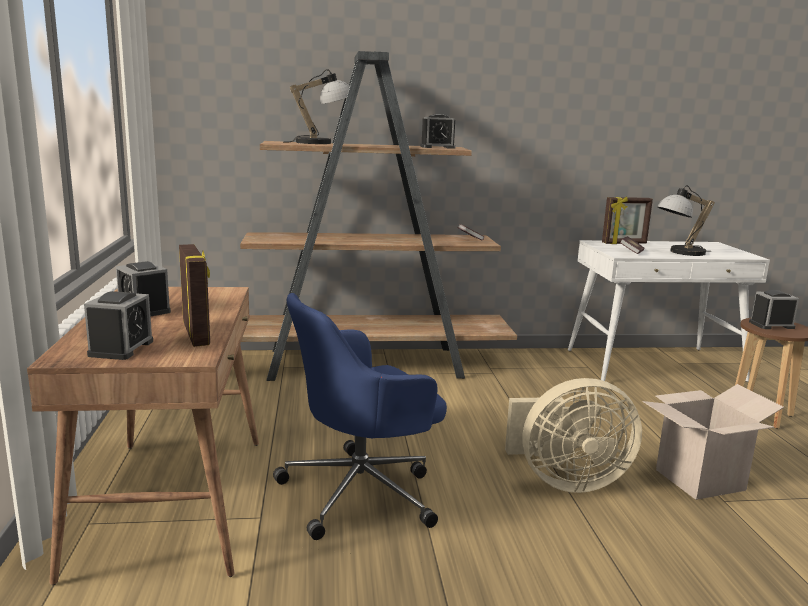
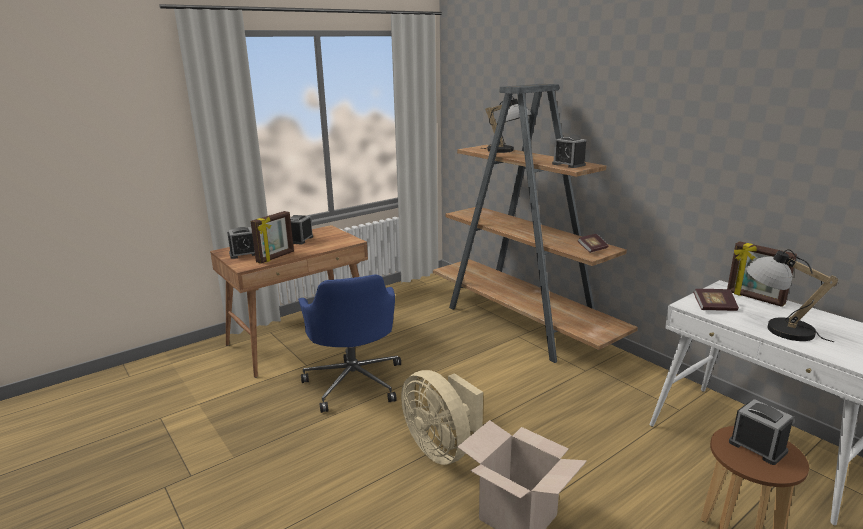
camera: 60 degrees right, 5 degrees up
(362, 492) = (354, 382): blue office chair -> blue office chair turned 135 degrees counterclockwise

